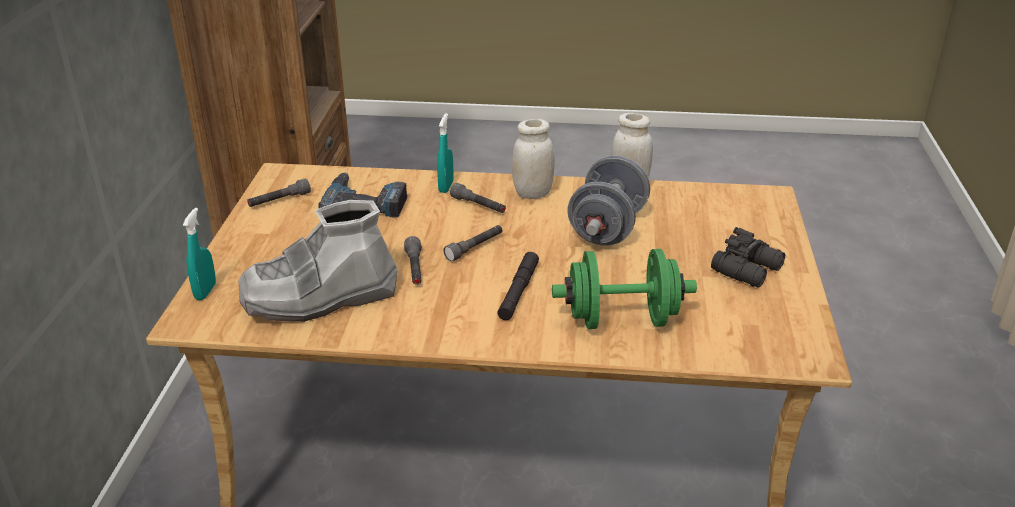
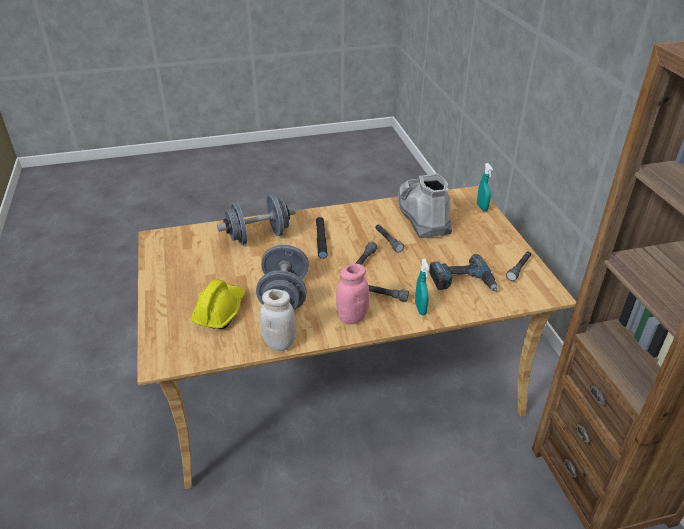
camera: 160 degrees right, 5 degrees up
(319, 298) = (422, 216): grey boot -> grey boot turned 60 degrees counterclockwise
(532, 193) = (352, 317): white jar -> pink jar
(621, 320) = (258, 236): green dumbbell -> grey dumbbell
(697, 228) = (220, 311): none -> yellow hard hat
(749, 269) = (184, 284): black binoculars -> none

